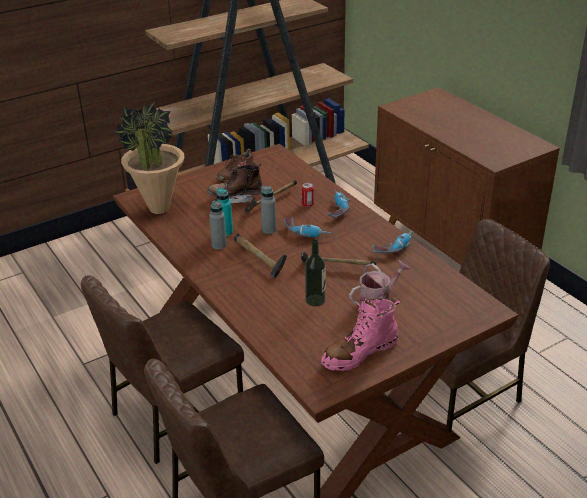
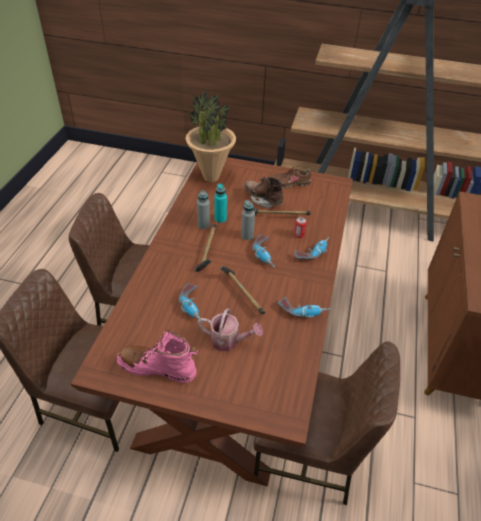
camera: 45 degrees right, 10 degrees up
(315, 300) = (193, 307): bottle -> power drill

